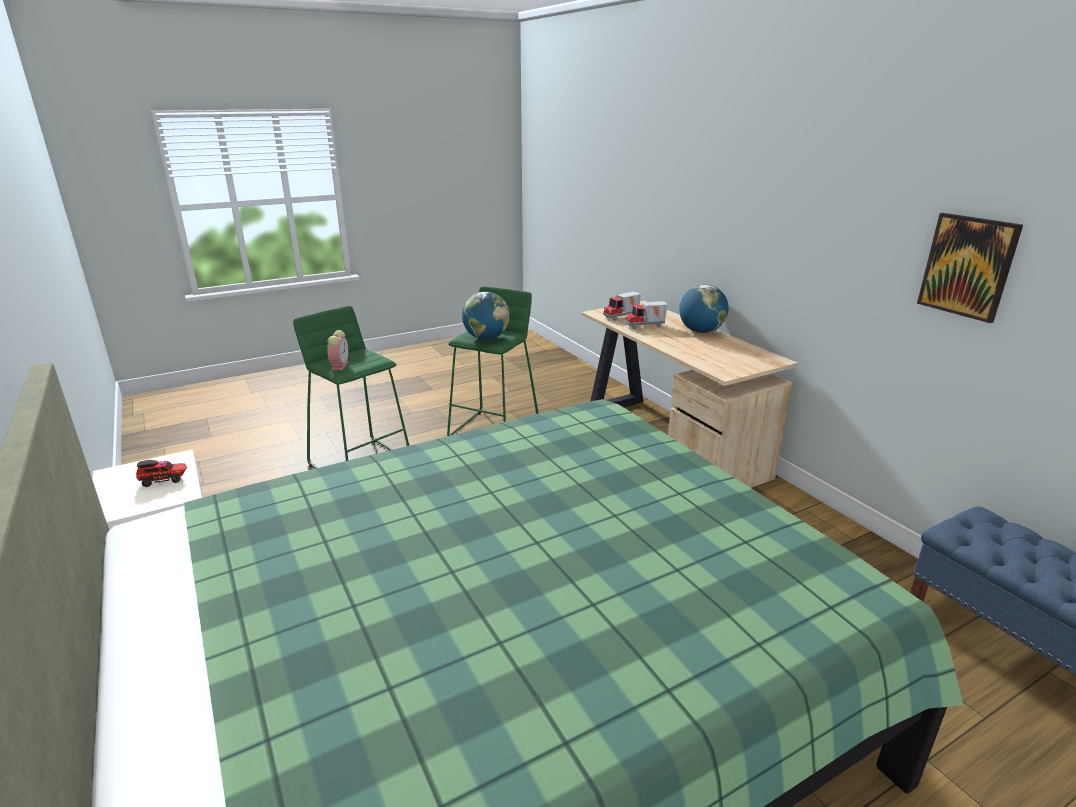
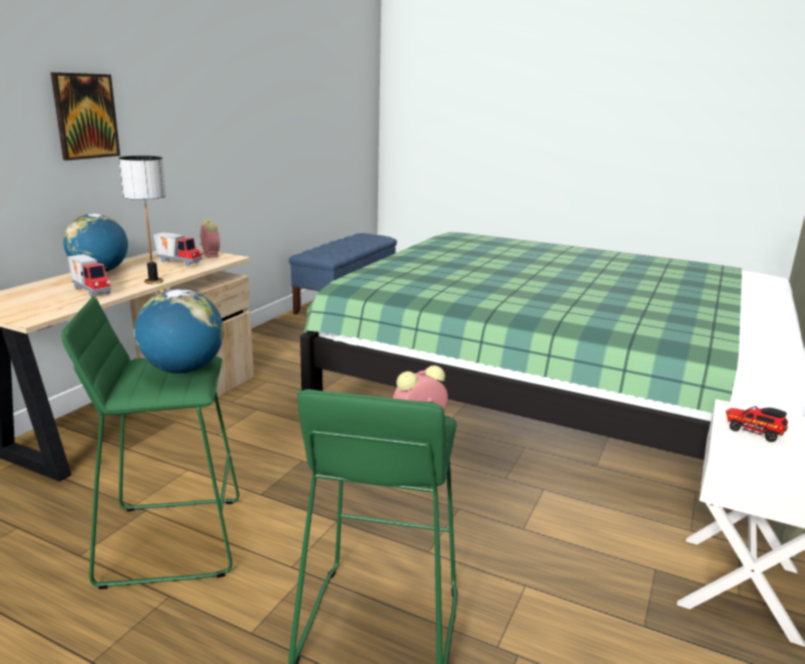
camera: 125 degrees left, 5 degrees down
(622, 317) = (51, 304): toy truck -> toy truck (180, 262)
(656, 341) = (153, 281): none -> table lamp
(743, 368) = (210, 254): none -> alarm clock
(968, 266) = (247, 121): picture -> picture (85, 116)

